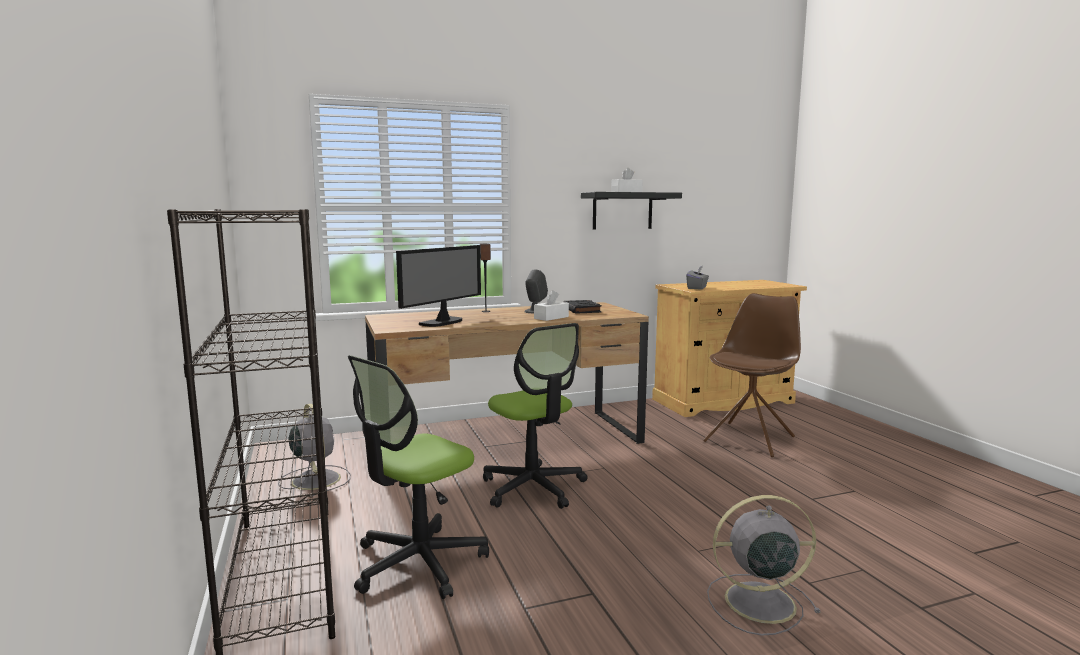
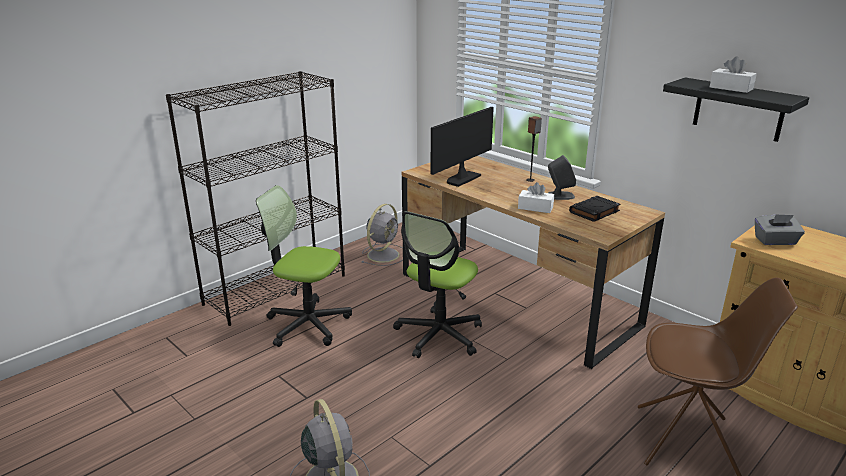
camera: 65 degrees right, 15 degrees up
(443, 322) = (462, 179): monitor -> monitor turned 120 degrees clockwise

